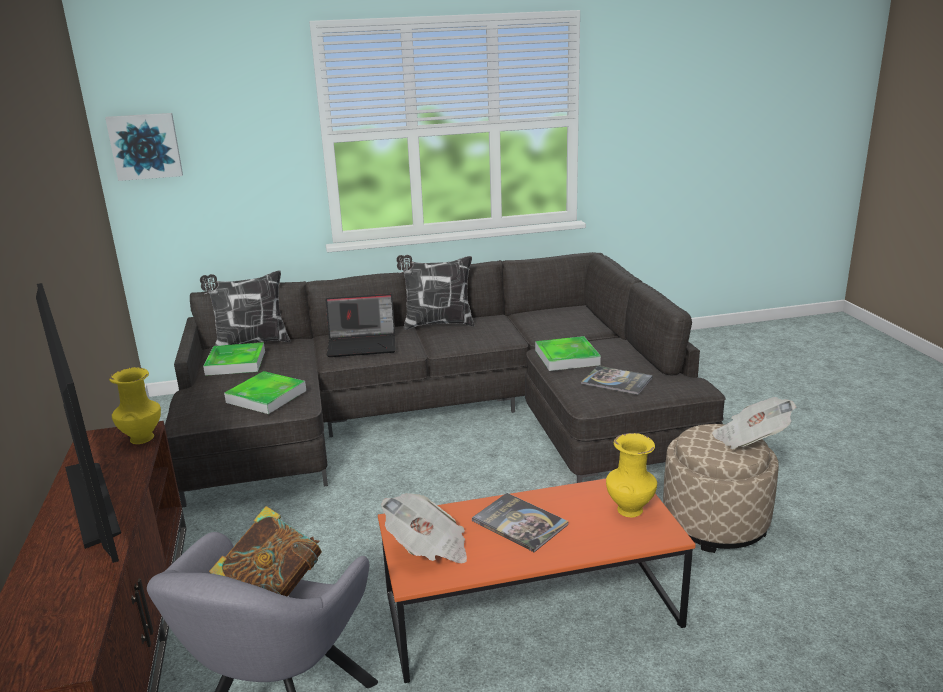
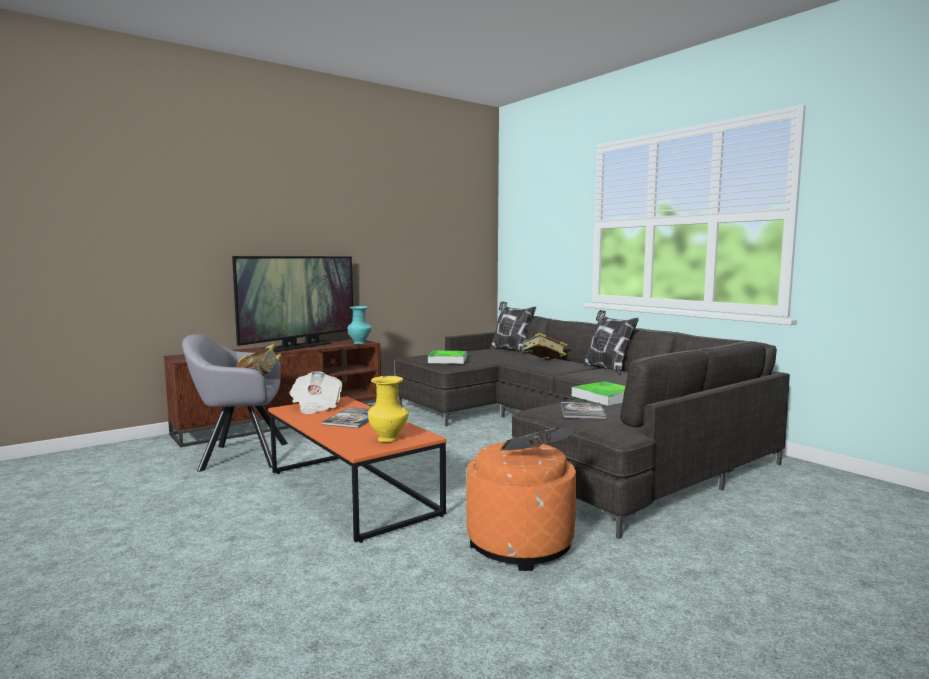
camera: 65 degrees right, 15 degrees down
(142, 438) = (360, 343): yellow vase -> turquoise vase
(145, 146) = (515, 227): picture -> none
(236, 363) = (481, 351): tray -> none
(363, 344) = (543, 362): laptop -> book
(715, 523) = (520, 544): beige ottoman -> orange ottoman

